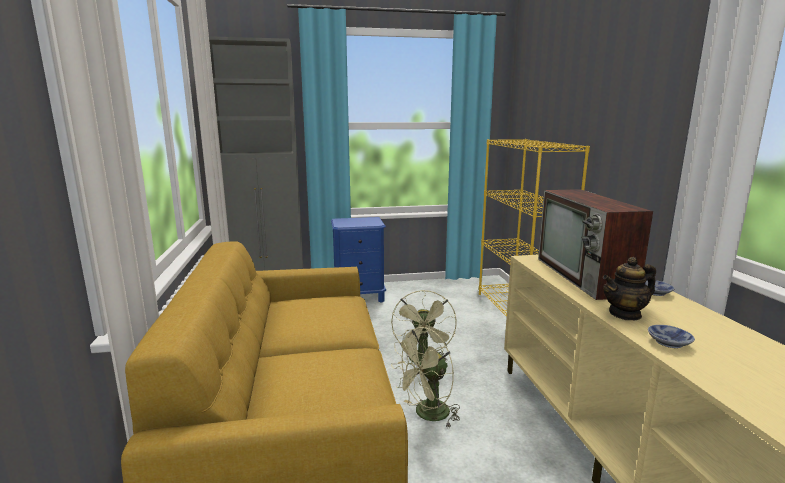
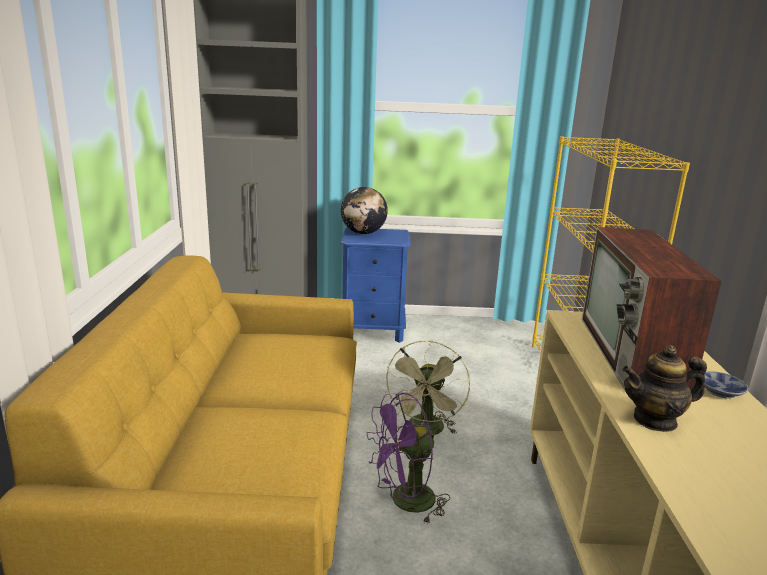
camera: 10 degrees right, 5 degrees up
(347, 221) = (363, 233): none -> globe
(427, 415) = (405, 502): green fan -> purple fan
(670, 343) = (693, 474): bowl -> none

